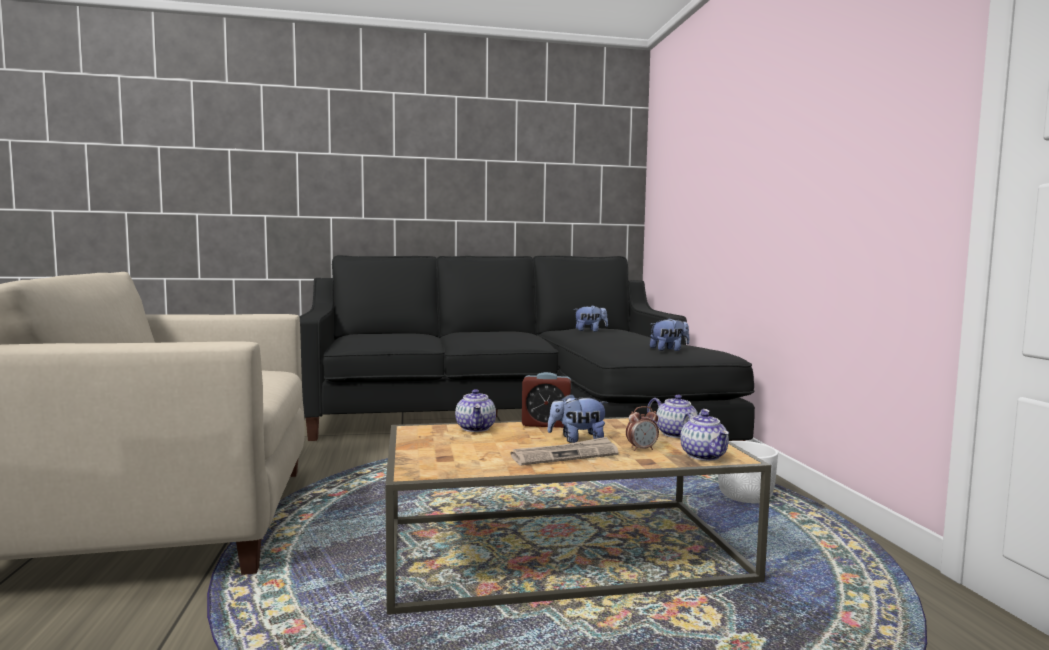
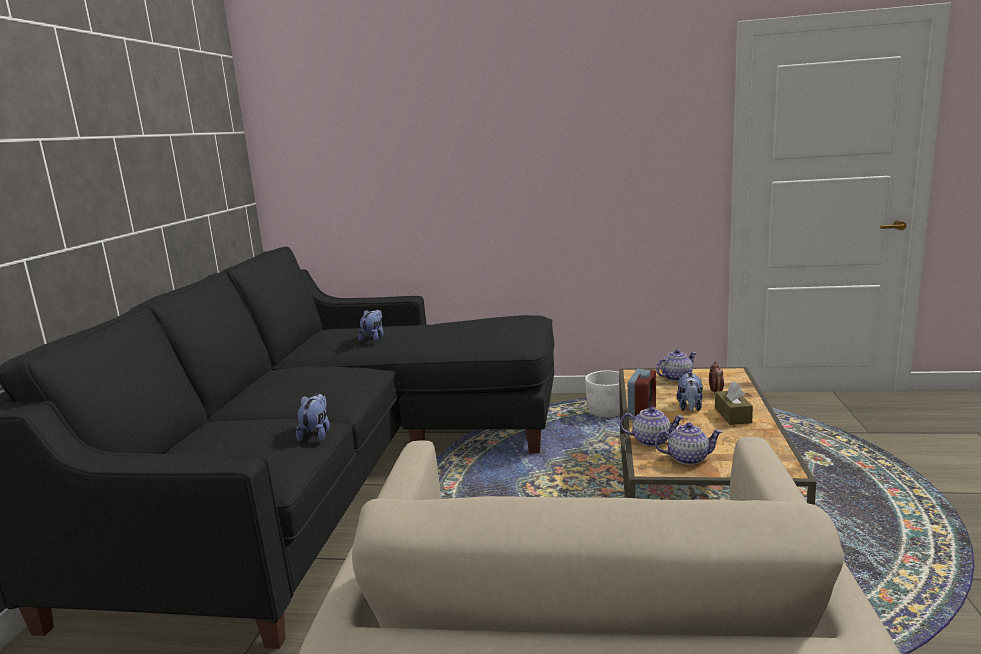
camera: 70 degrees left, 10 degrees up
(565, 455) = (732, 415): newspaper -> brown tissue box
(669, 350) = (521, 327): plush toy -> plush toy (316, 434)
(704, 456) = (731, 378): teapot -> teapot (688, 458)

